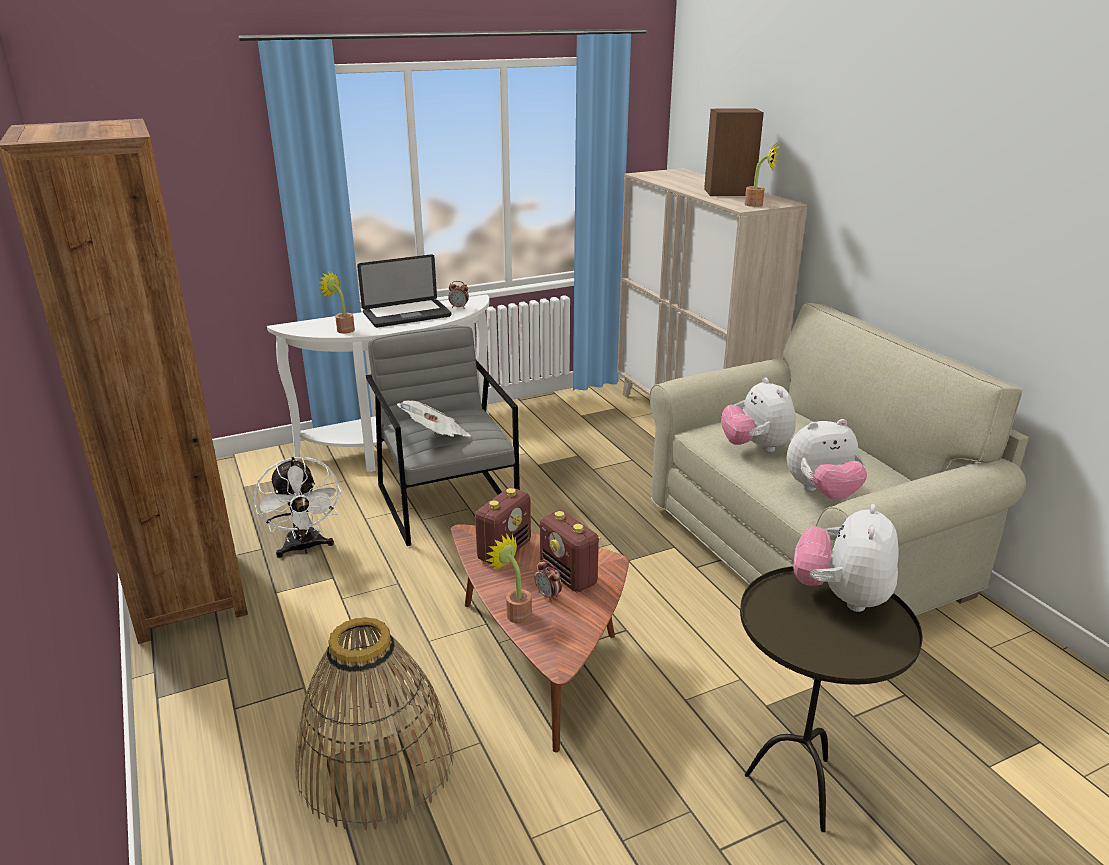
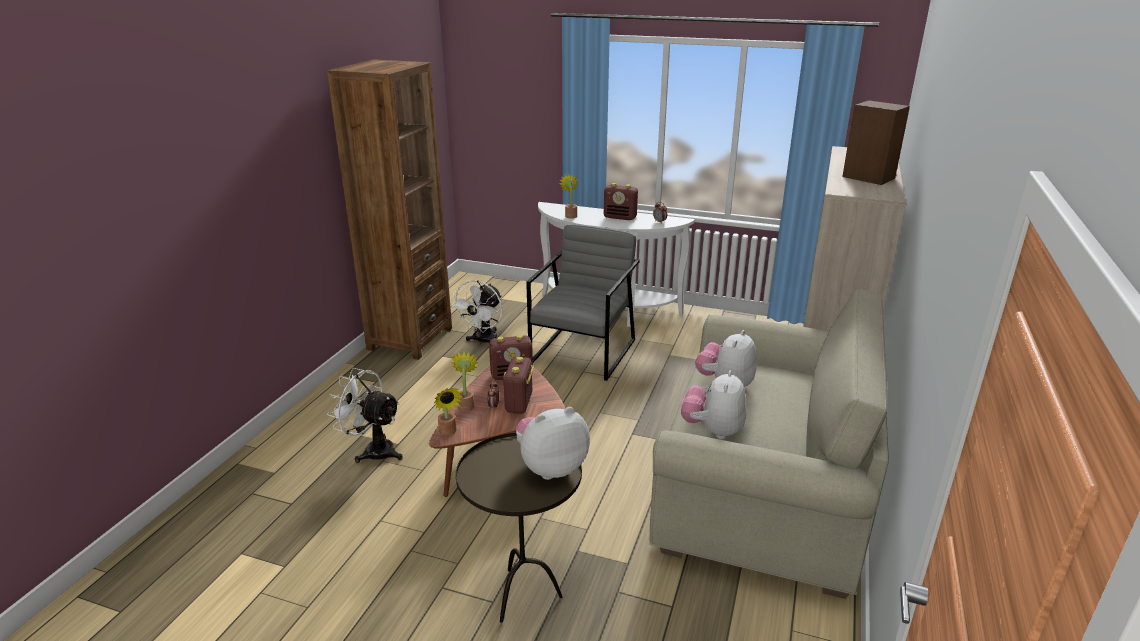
camera: 45 degrees right, 0 degrees up
(376, 763) = (373, 450): basket -> white fan
(407, 315) = (620, 217): laptop -> radio
(436, 436) = (565, 299): newspaper -> none
(757, 205) = (857, 192): potted plant -> potted plant (448, 432)
(822, 493) = (712, 430): plush toy -> plush toy turned 75 degrees clockwise

